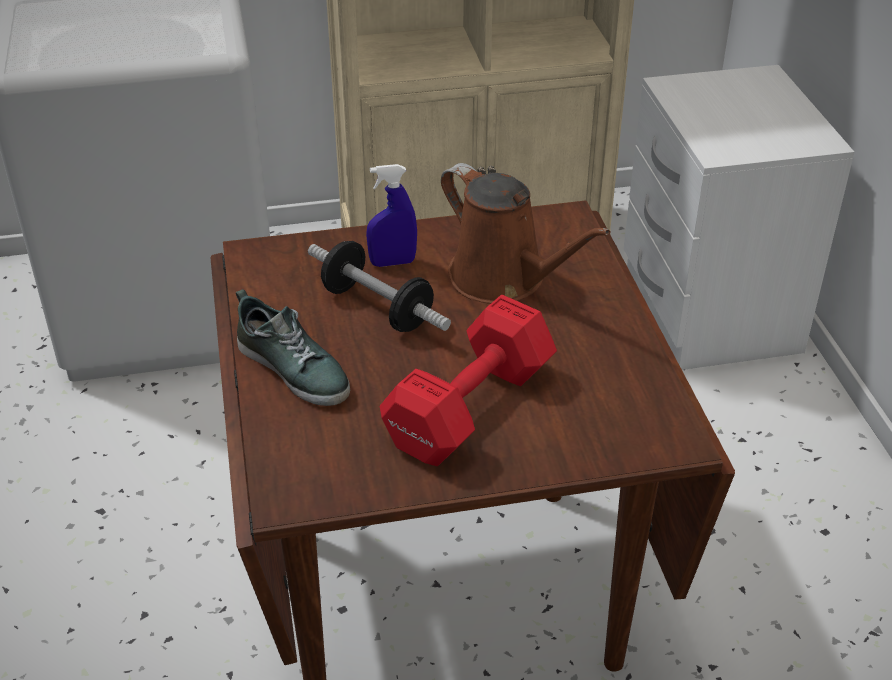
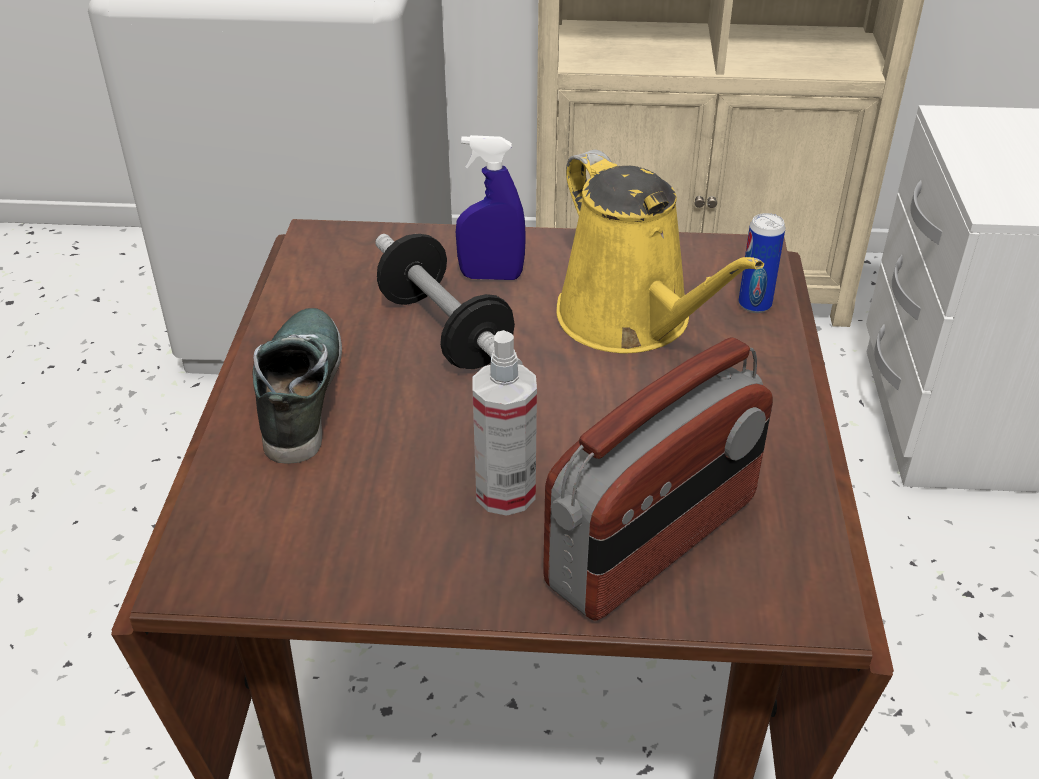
camera: 15 degrees right, 0 degrees up
(294, 368) = (299, 392): shoe -> shoe turned 150 degrees counterclockwise
(465, 409) = (505, 493): red dumbbell -> spray bottle
(504, 279) = (631, 321): brown watering can -> yellow watering can
(572, 422) = (654, 543): none -> radio
(583, 254) = (754, 304): none -> can

